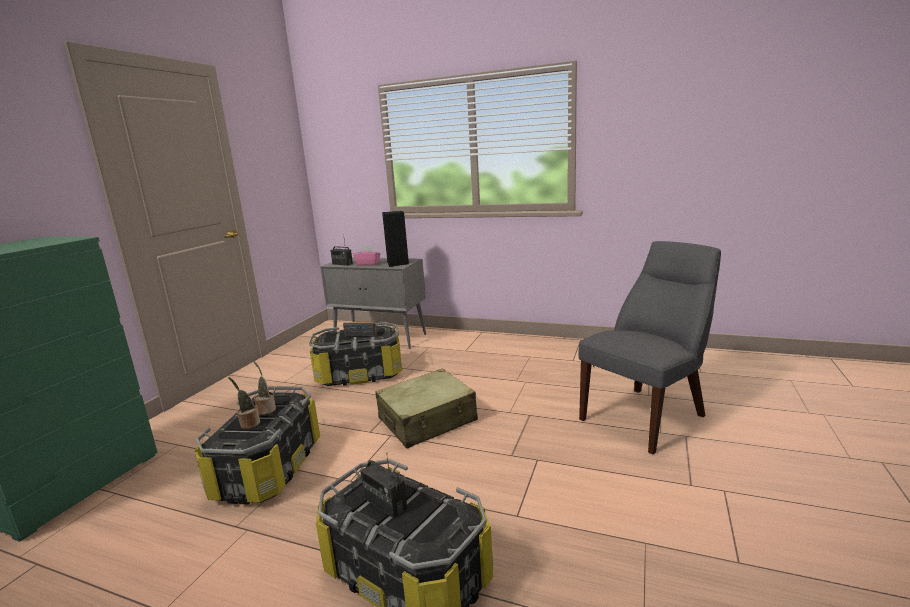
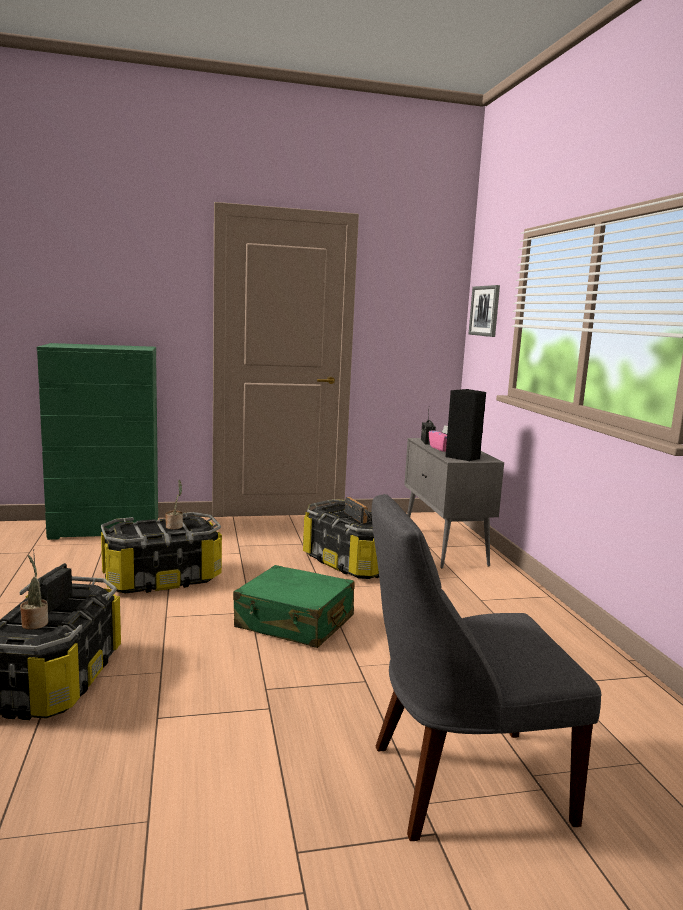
camera: 55 degrees right, 5 degrees down
(249, 424) = (148, 528): potted plant -> potted plant (34, 623)
(336, 152) = (485, 311): none -> picture
(428, 420) = (295, 622): beige suitcase -> green suitcase
(646, 416) = (459, 783): grey chair -> grey chair turned 150 degrees clockwise

